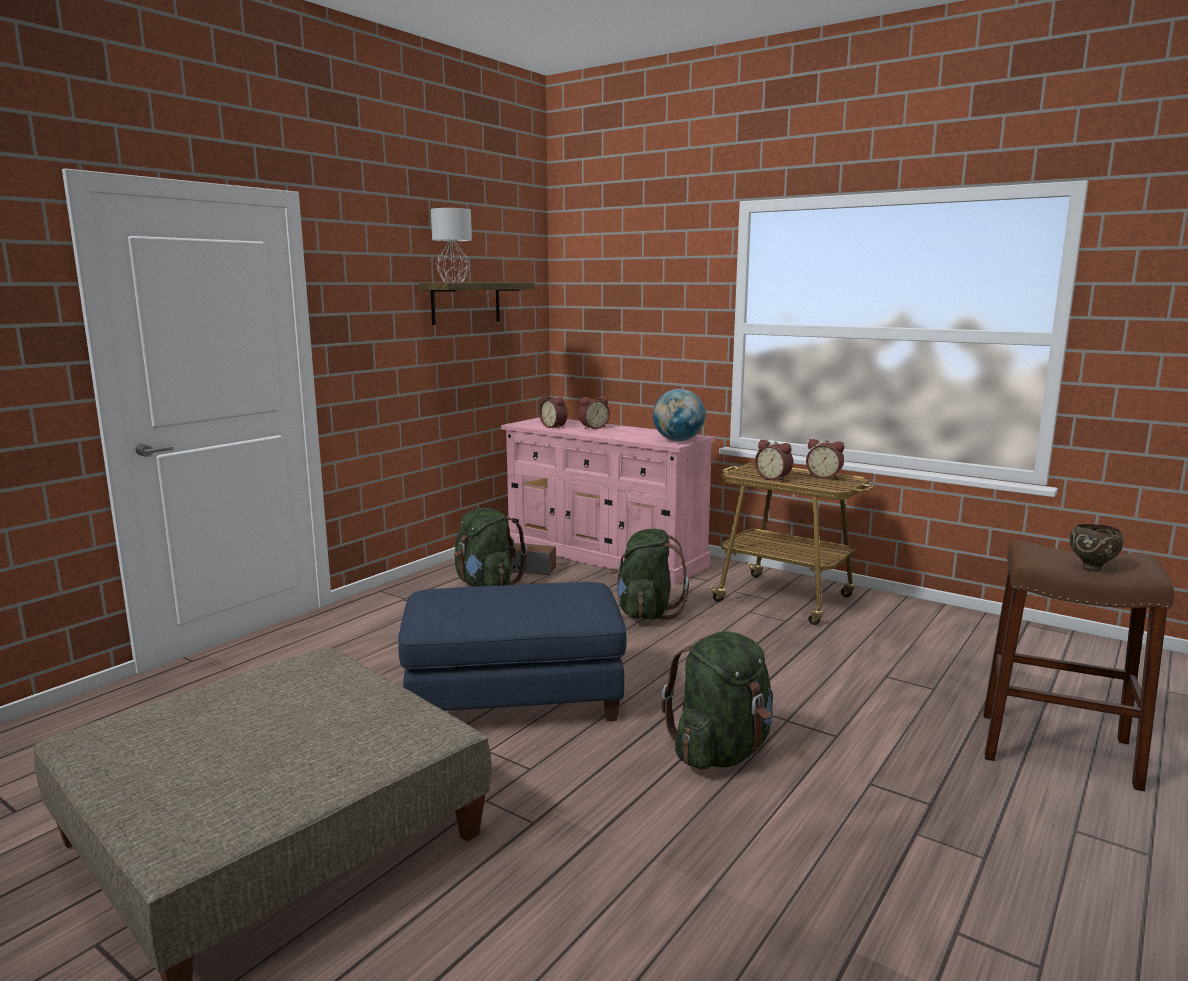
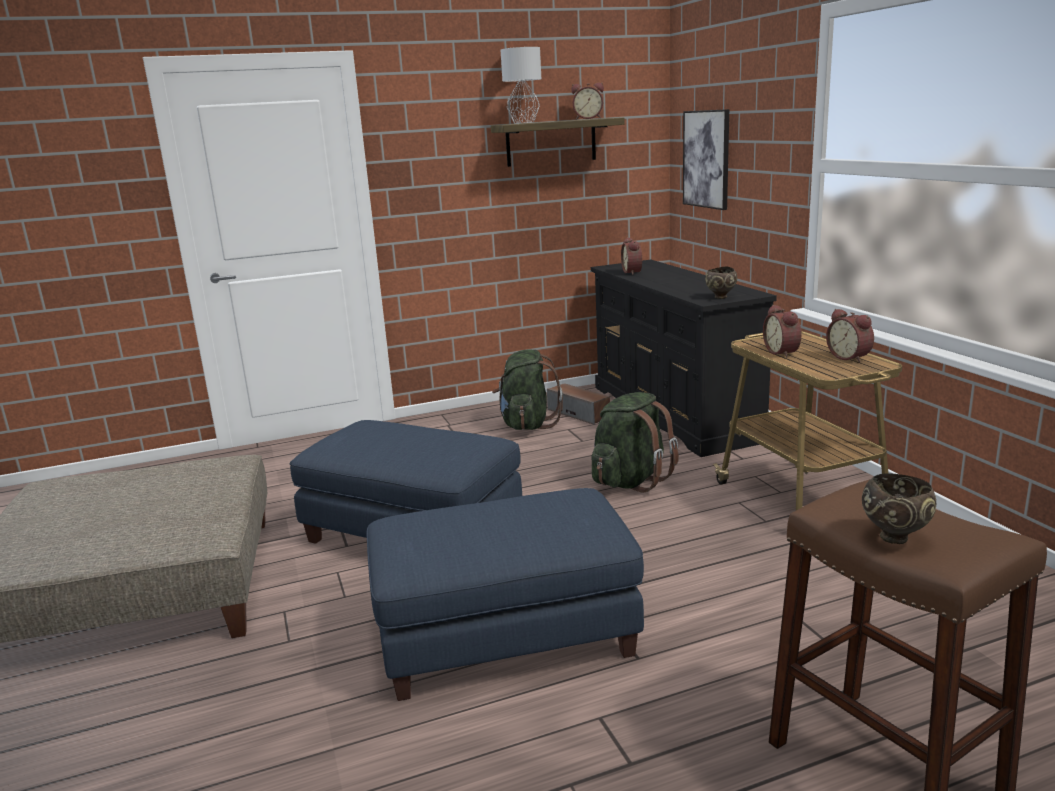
camera: 35 degrees right, 5 degrees up
(593, 427) = (669, 275): alarm clock -> alarm clock (588, 119)
(602, 323) = (706, 159): none -> picture
(605, 555) = (674, 412): pink dresser -> black dresser
(678, 440) = (720, 297): globe -> brown bowl
(721, 752) = (507, 635): green backpack -> blue ottoman

